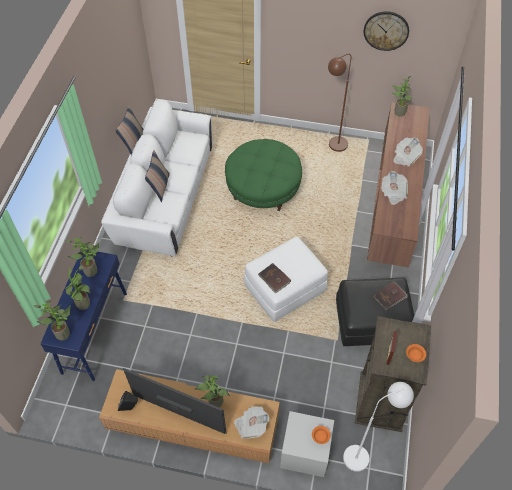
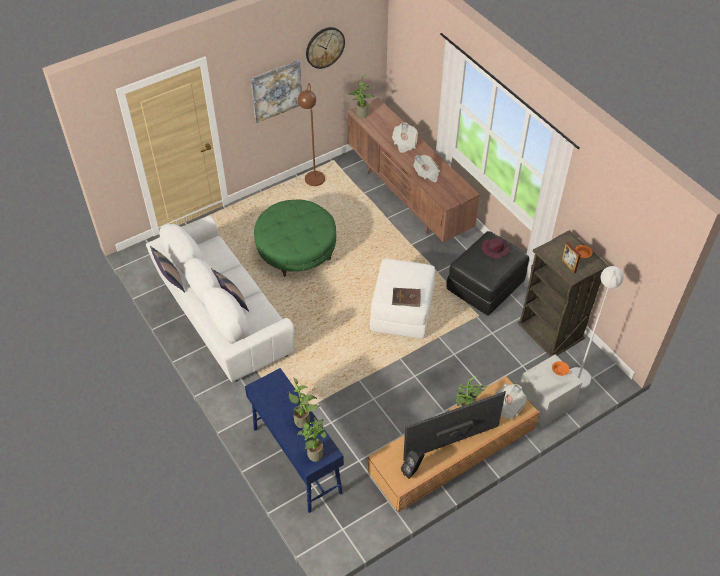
camera: 45 degrees left, 5 degrees down
(91, 269) = (274, 393): potted plant -> none
(325, 46) = (276, 91): none -> picture
(390, 296) = (495, 249): brown book -> purple hat

